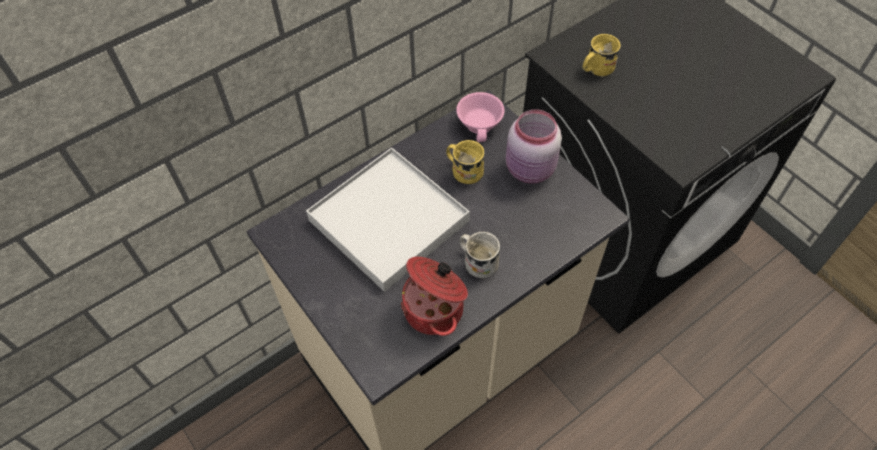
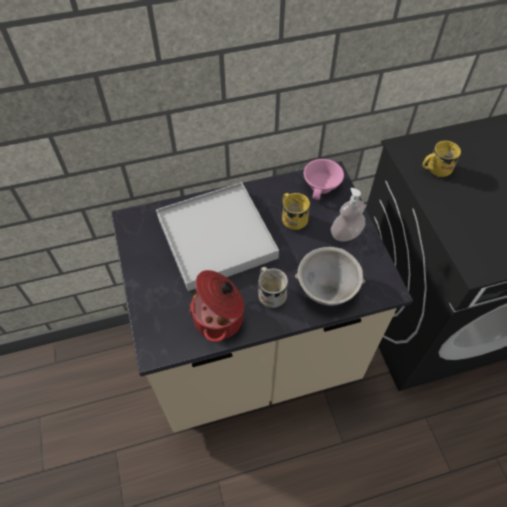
camera: 20 degrees right, 0 degrees up
(530, 170) = (346, 234): pink jar -> soap dispenser
(537, 238) = (327, 290): none -> grey bowl

